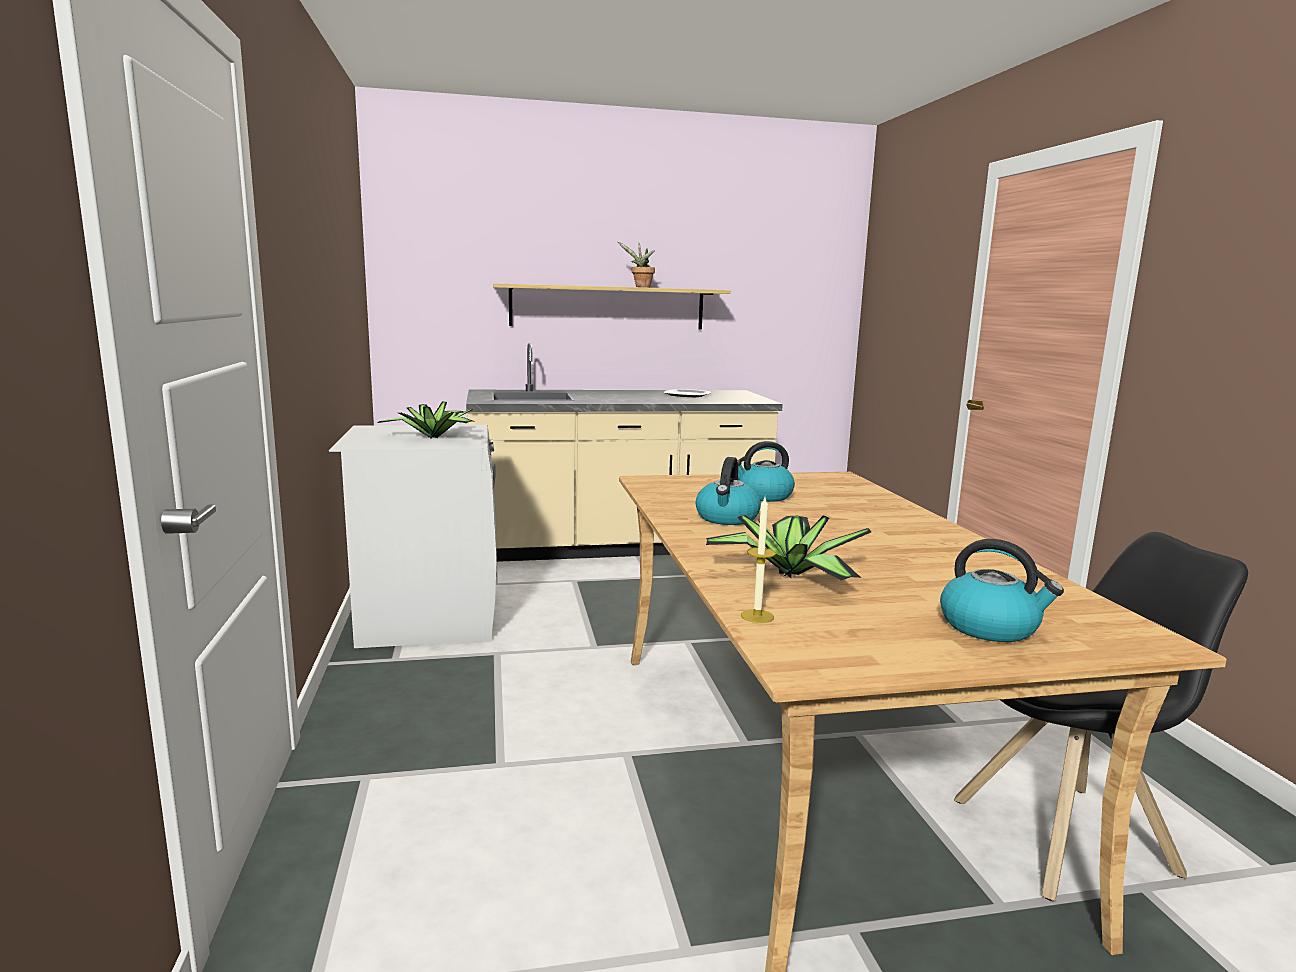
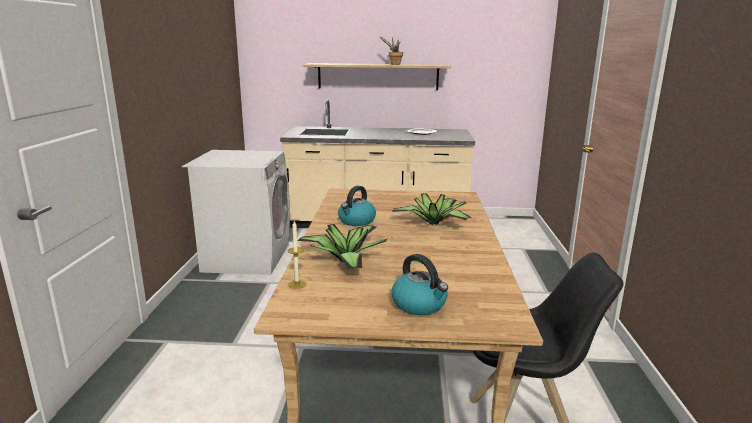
camera: 15 degrees right, 5 degrees up
(434, 437) = (244, 159): potted plant -> potted plant (434, 223)
(763, 496) = (396, 207): kettle -> none

